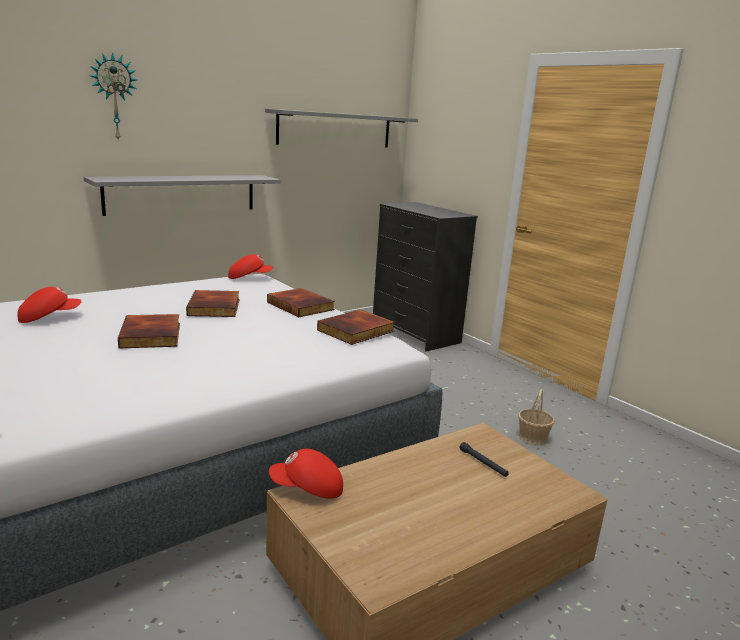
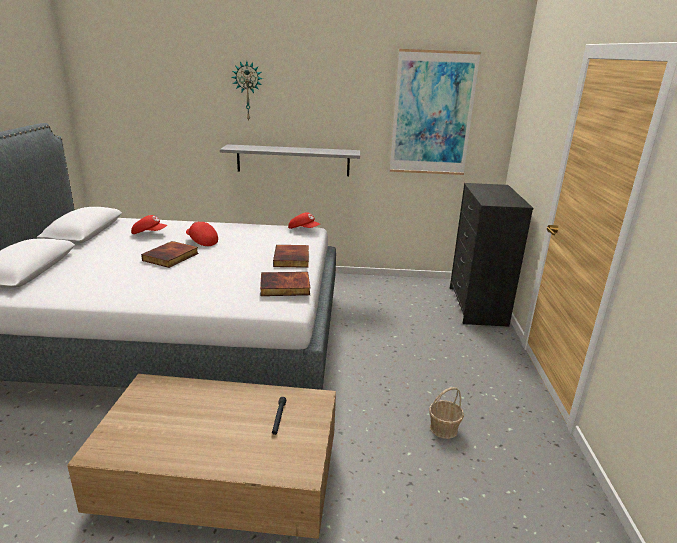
camera: 40 degrees right, 5 degrees up
(215, 307) = (240, 247): book -> none
(307, 489) = (155, 382): red cap -> red cap (201, 241)
(335, 129) = (432, 114): grey shelf -> picture

